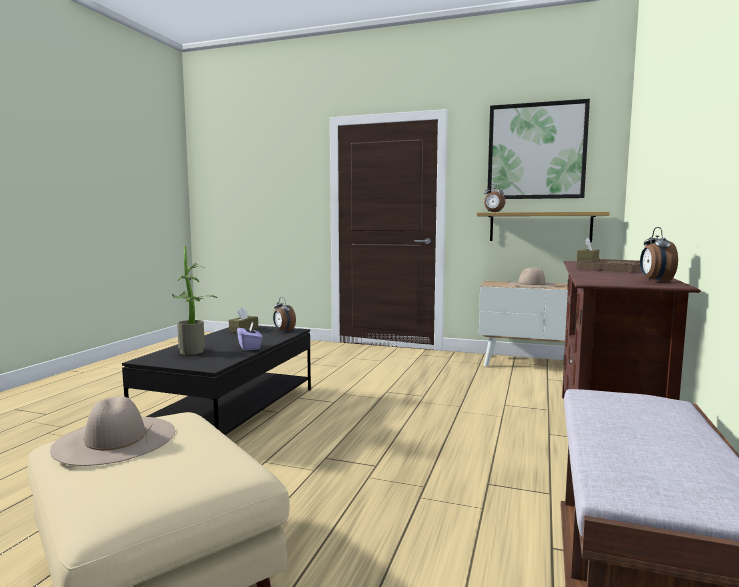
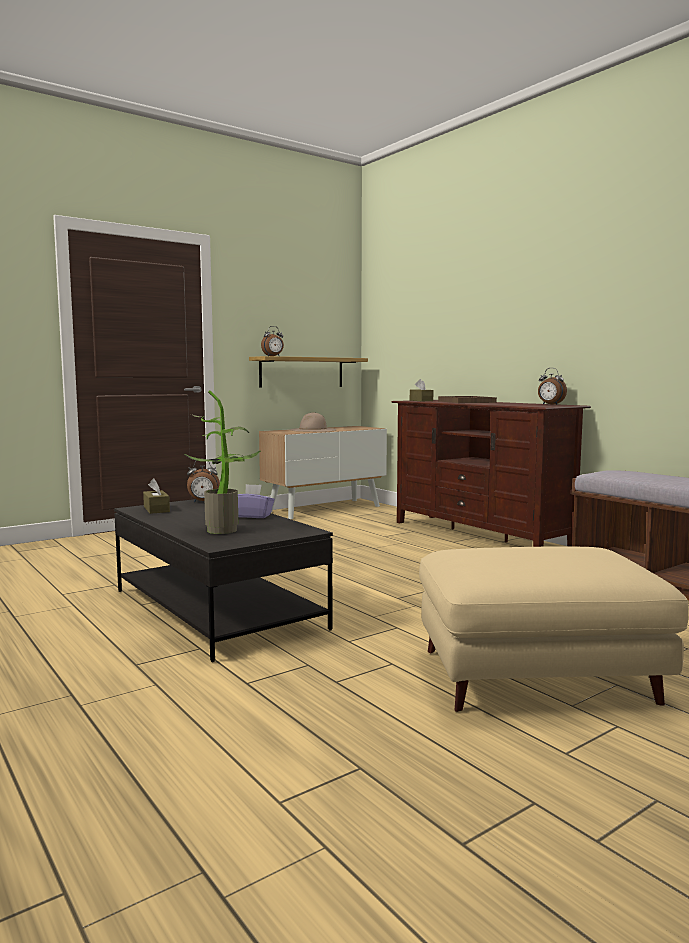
camera: 55 degrees left, 0 degrees up
(115, 439) = (507, 562): beige hat -> none
(536, 151) = (295, 295): picture -> none

